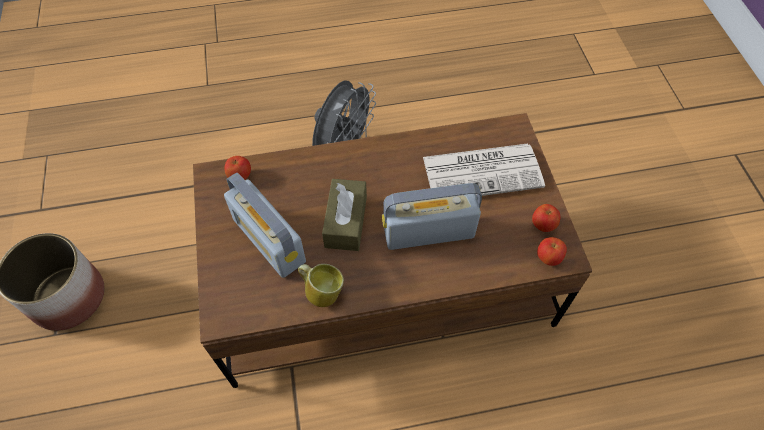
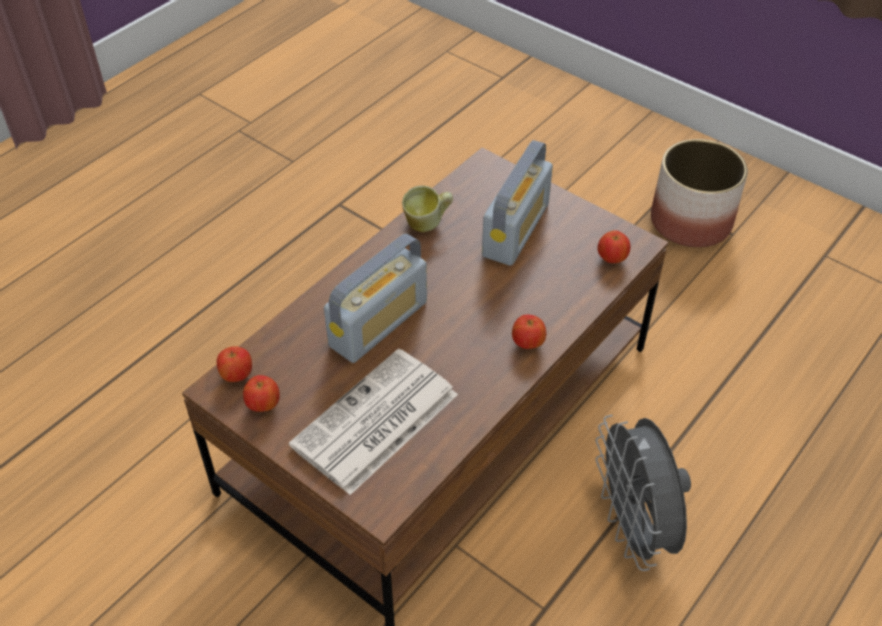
camera: 140 degrees right, 10 degrees down
(269, 241) = (516, 230): radio -> radio turned 105 degrees clockwise
(346, 221) = (467, 284): brown tissue box -> none
(353, 159) = (528, 343): none -> apple

